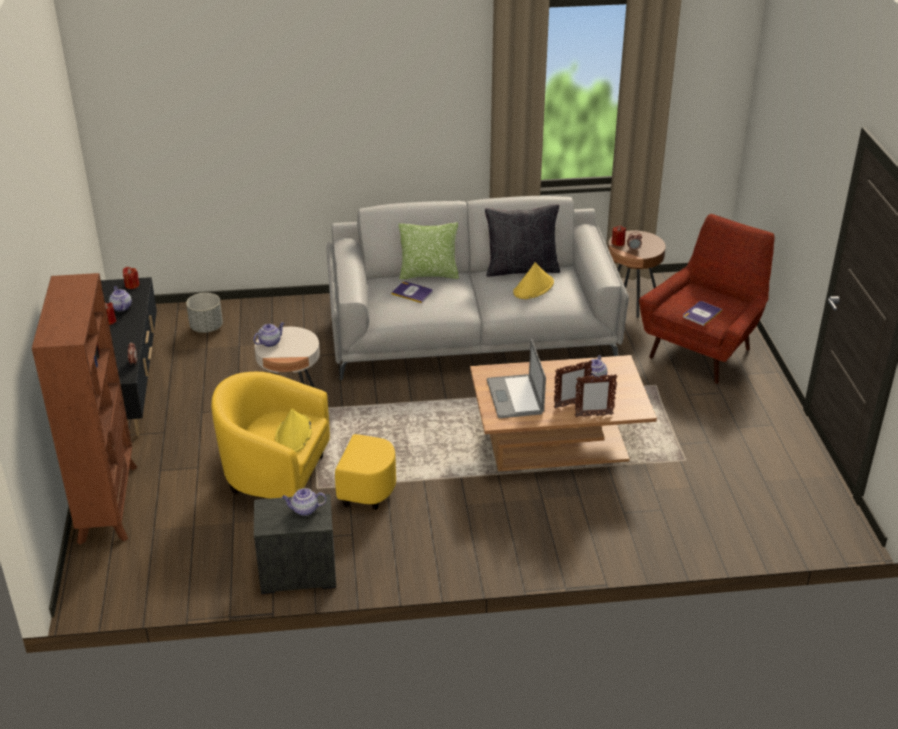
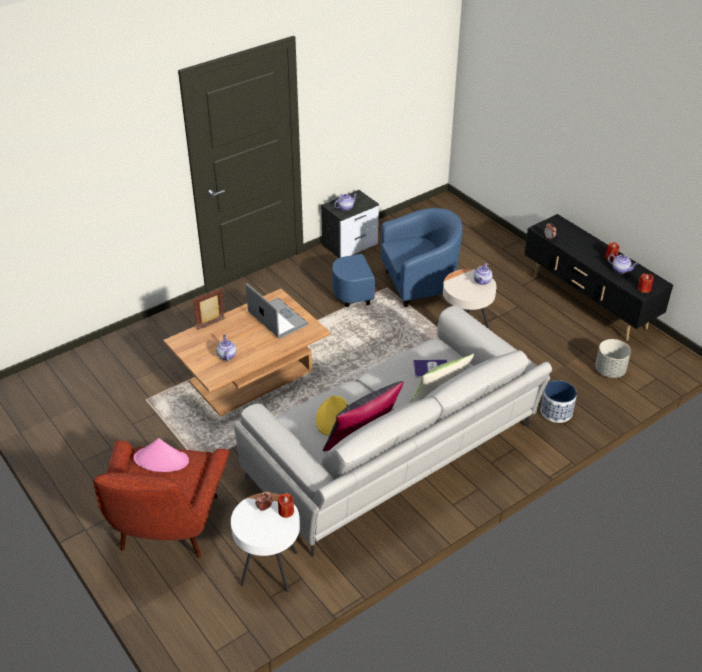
camera: 150 degrees right, 5 degrees up
(109, 503) = (494, 239): brown bookcase -> none
(293, 435) = (404, 252): yellow hat -> none
(297, 481) = (403, 288): yellow armchair -> blue armchair
(298, 316) = (556, 412): none -> planter
(570, 404) = (233, 327): picture frame -> none
(631, 302) = (269, 569): brown side table -> white side table
(702, 314) = (161, 460): book -> pink hat

